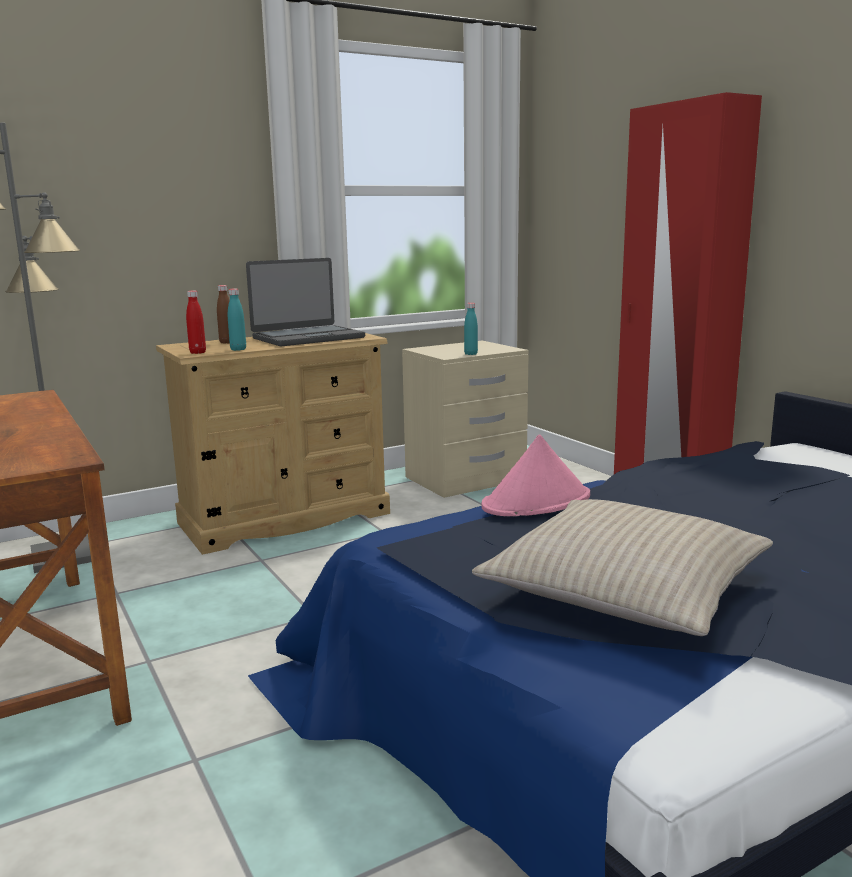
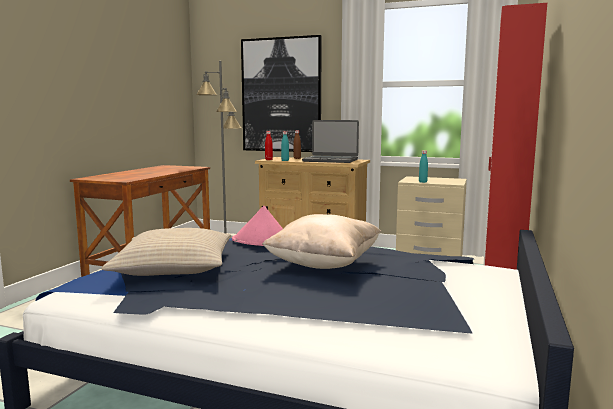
camera: 50 degrees right, 5 degrees down
(130, 210) = (281, 95): none -> picture
(715, 502) = (324, 264): none -> beige pillow

